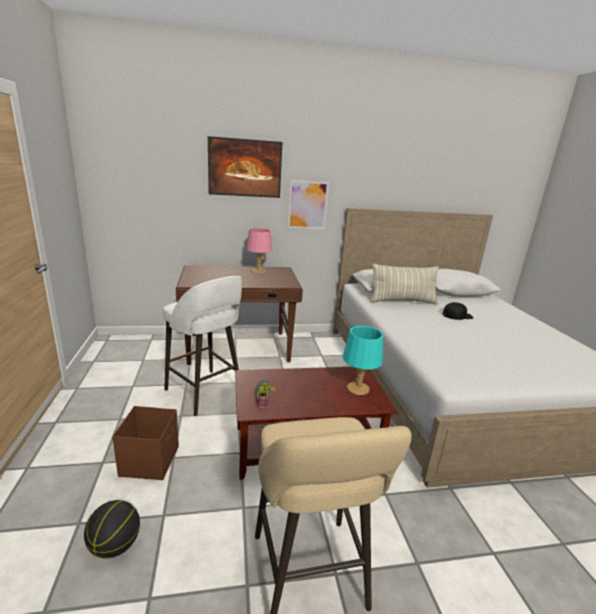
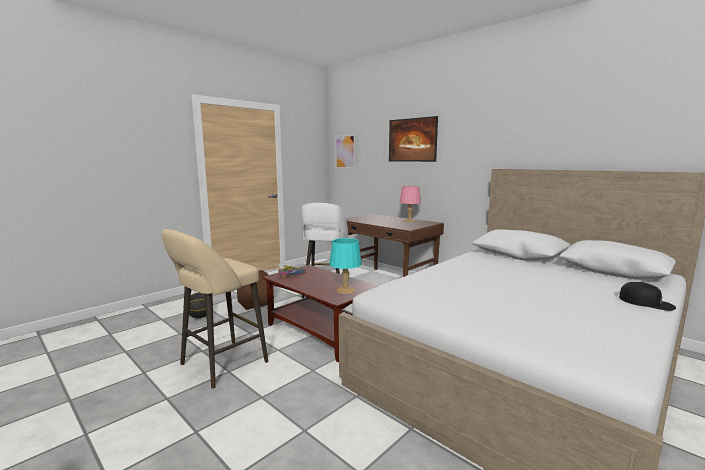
camera: 55 degrees right, 10 degrees down
(307, 205) = (458, 167): picture -> picture (345, 151)
(402, 301) = (504, 260): pillow -> none
(457, 315) = (536, 279): black cap -> black cap (646, 302)

